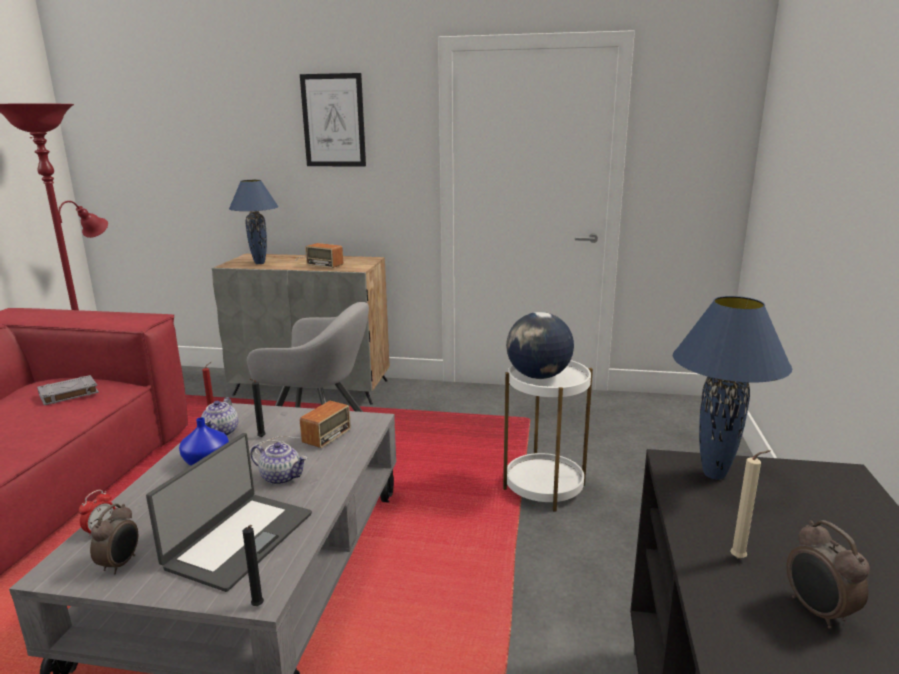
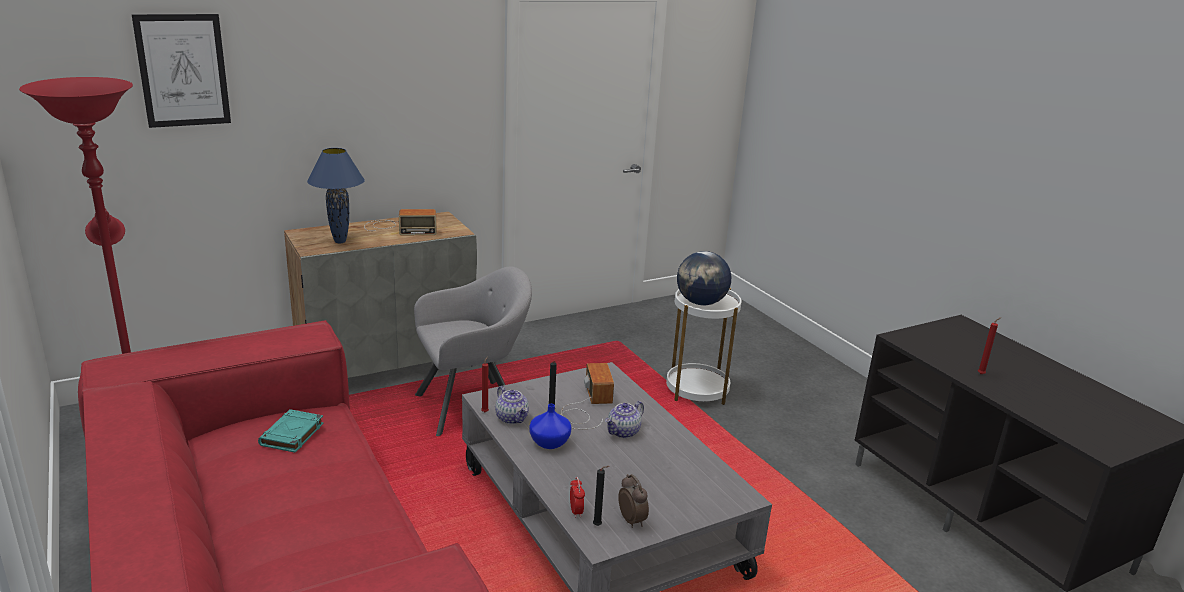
camera: 40 degrees left, 5 degrees up
(68, 394) = (292, 435): grey book -> turquoise book
(238, 539) = (673, 477): laptop -> none
(258, 607) = (752, 502): black candle -> black candle (598, 526)
(281, 477) = (623, 432): teapot -> teapot turned 150 degrees clockwise
(333, 120) = (395, 72): picture -> picture (183, 70)
(715, 475) = (922, 339): blue table lamp -> none
(740, 559) = (982, 374): beige candle -> red candle
(817, 612) = (1027, 384): alarm clock -> none

